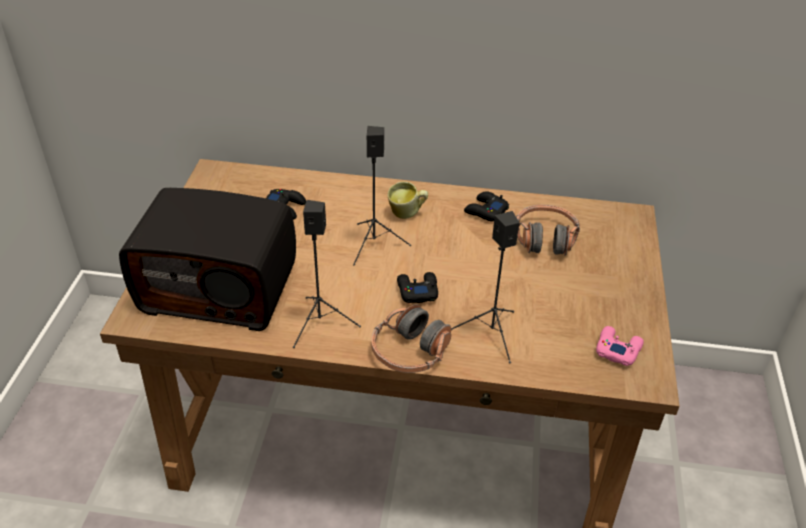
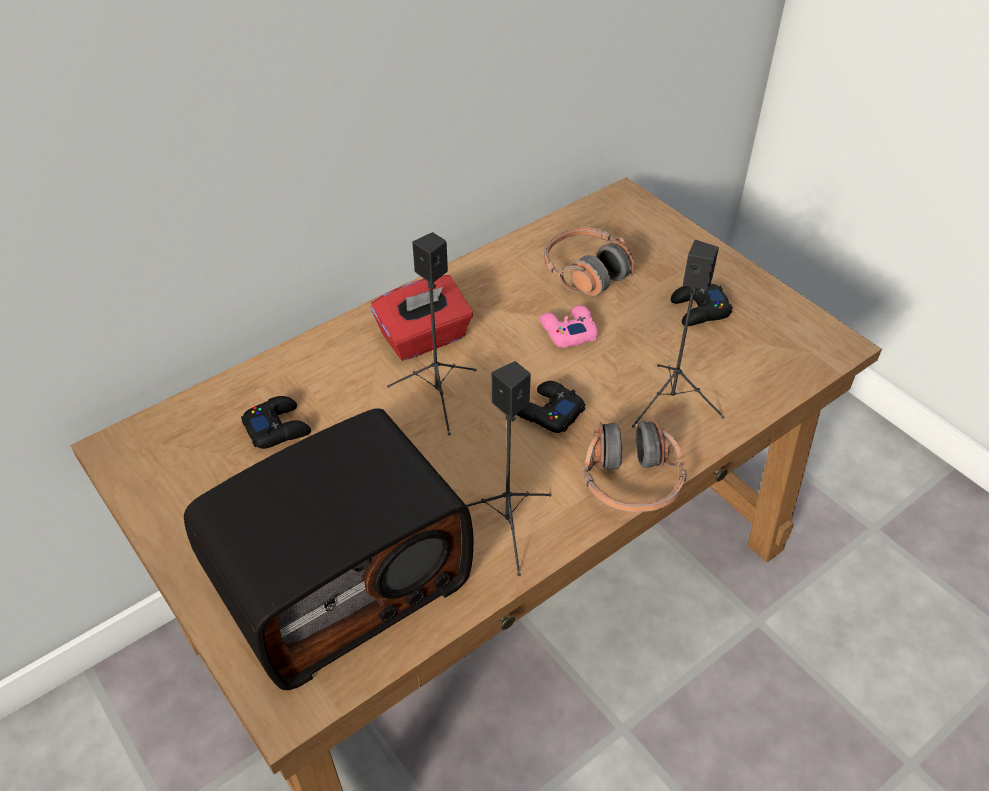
camera: 45 degrees left, 5 degrees up
(407, 214) = (424, 338): mug -> red tissue box
(485, 211) = (495, 281): black game controller -> black game controller (699, 310)
(617, 349) = (779, 334): pink game controller -> pink game controller (568, 331)

